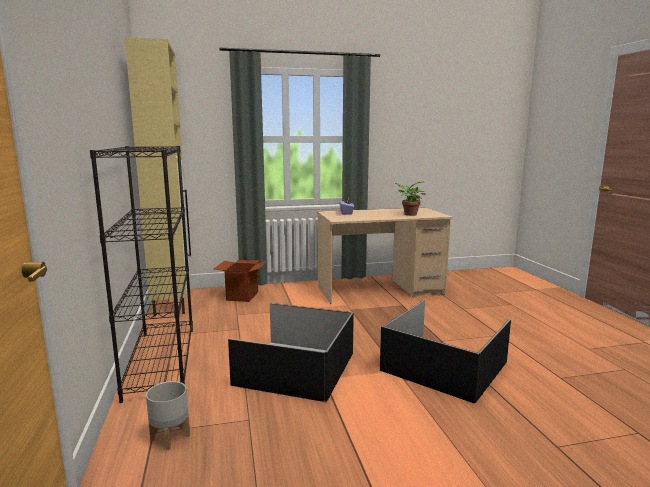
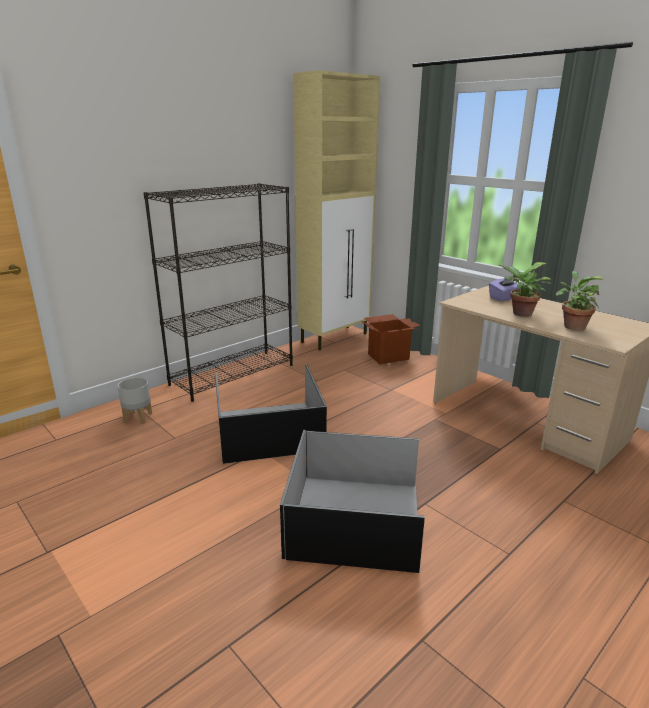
camera: 60 degrees right, 10 degrees up
(377, 216) = (519, 313): none -> potted plant

